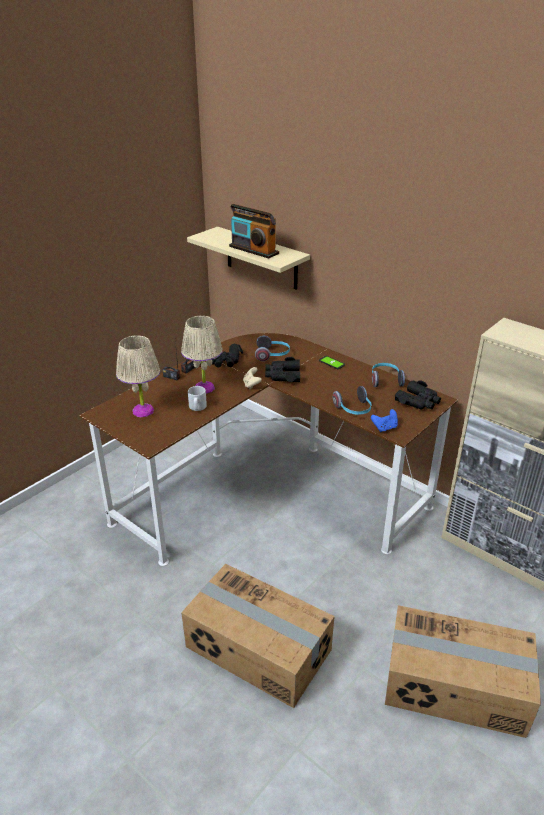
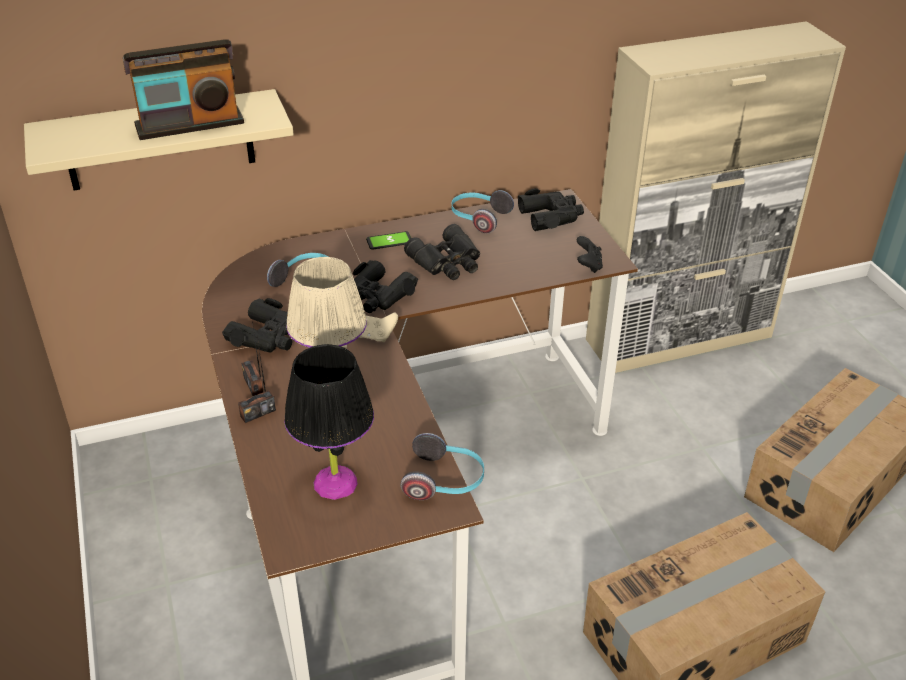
camera: 60 degrees left, 5 degrees up
(143, 410) = (334, 483): beige table lamp -> black table lamp
(197, 408) = (385, 415): grey mug -> none
(334, 384) = (448, 262): none -> black binoculars
(354, 409) = (525, 271): headphones -> headphones (445, 481)
(385, 428) = (588, 265): blue game controller -> black game controller

